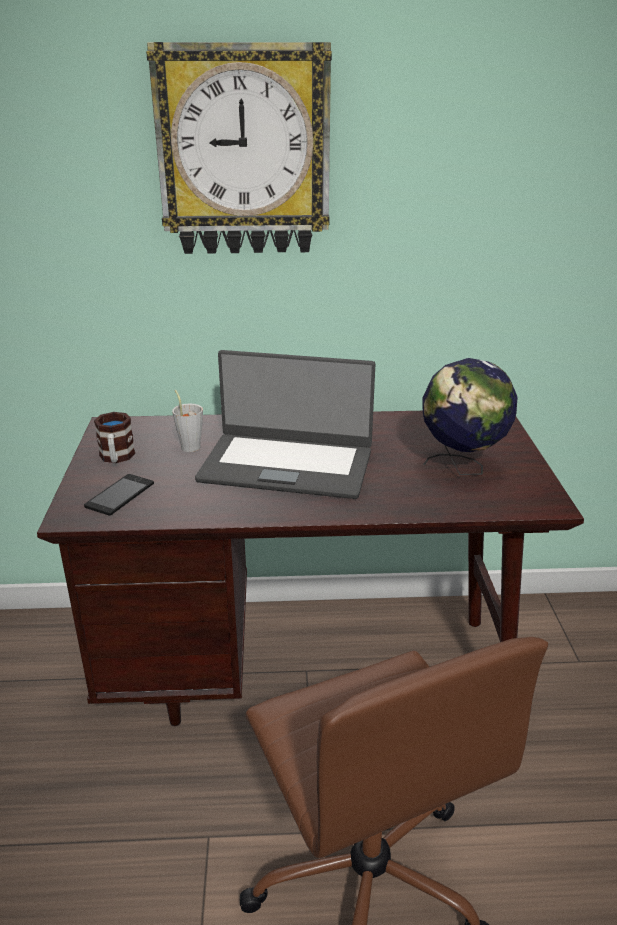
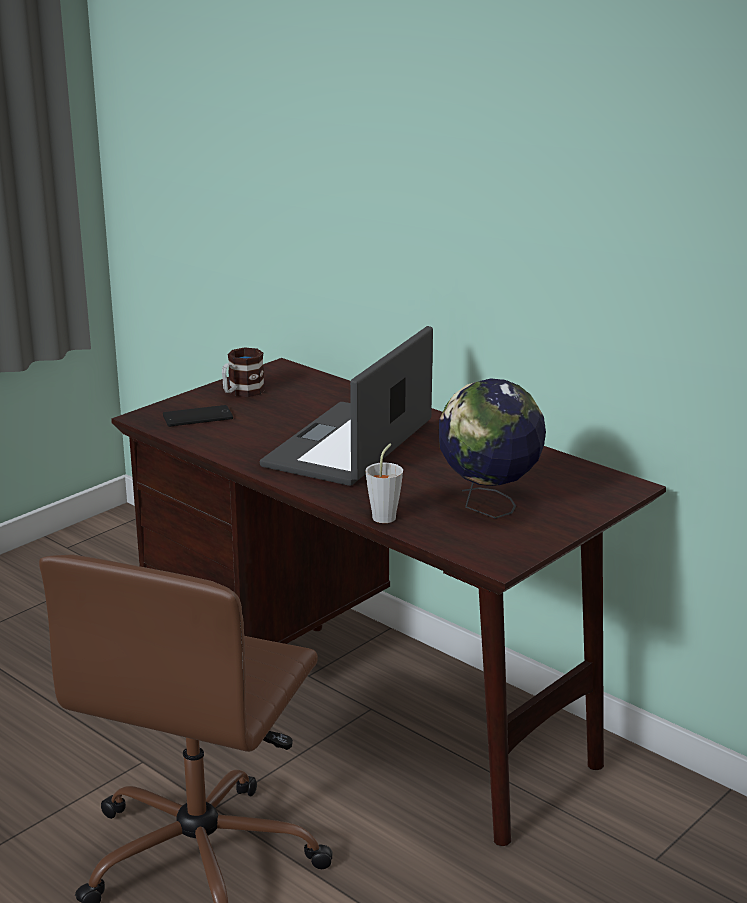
camera: 45 degrees right, 5 degrees down
(189, 445) = (308, 404): grey cup -> grey cup (386, 515)
(244, 152) = (420, 120): wall clock -> none
(287, 465) = (351, 445): laptop -> laptop turned 60 degrees clockwise

